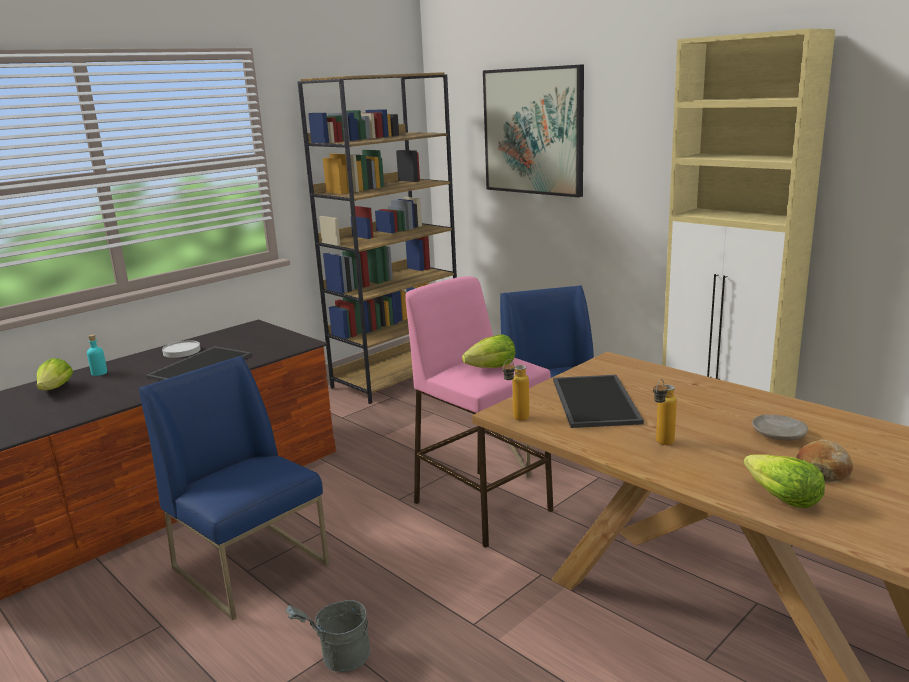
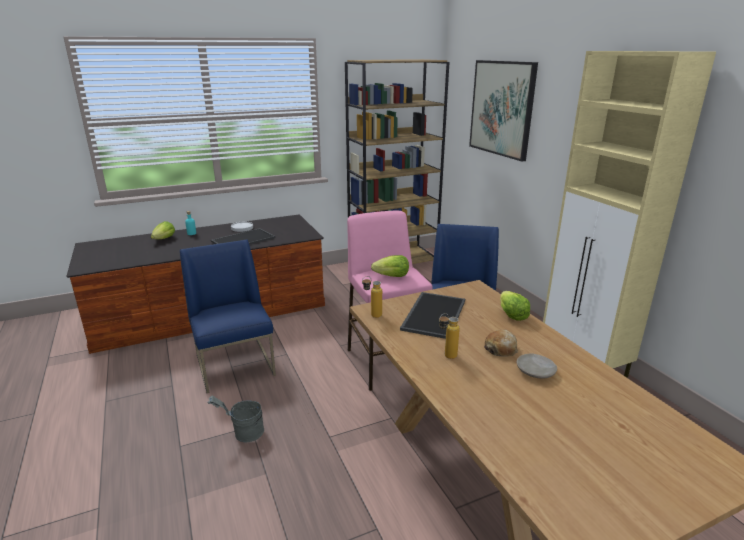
camera: 20 degrees right, 5 degrees up
(781, 498) = (487, 418): lettuce -> lettuce (511, 314)
(822, 471) = (539, 407): bread -> bread (501, 349)

